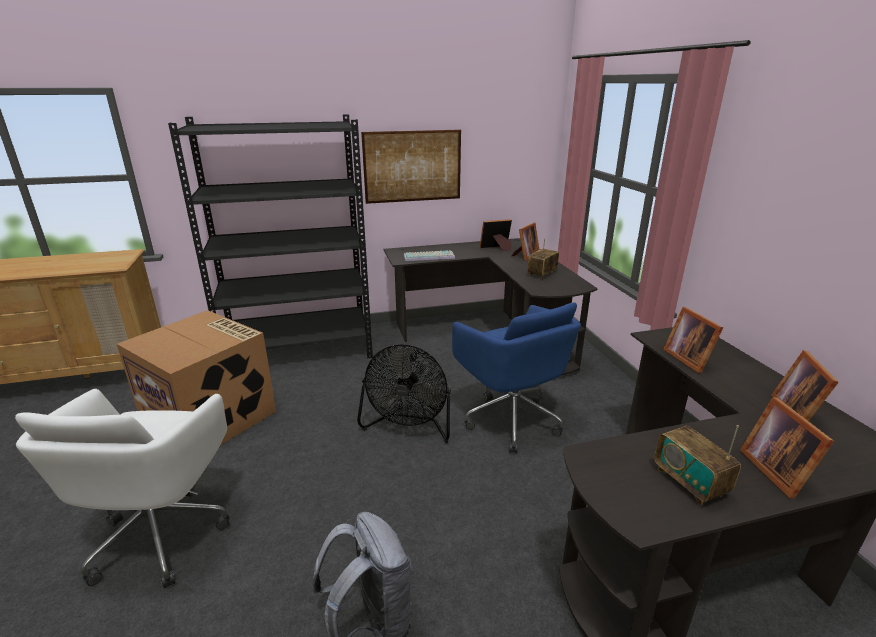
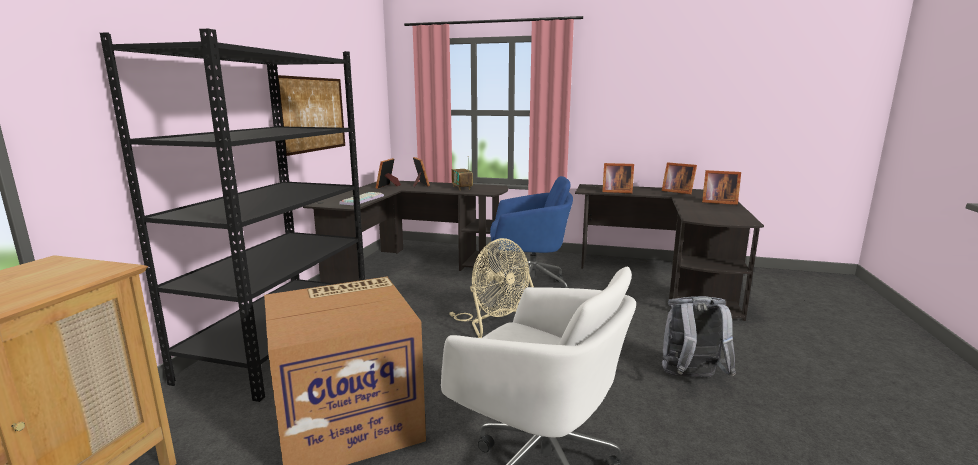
camera: 60 degrees left, 10 degrees down
(406, 424) = (493, 322): black fan -> beige fan
(689, 482) = (721, 211): radio -> none

